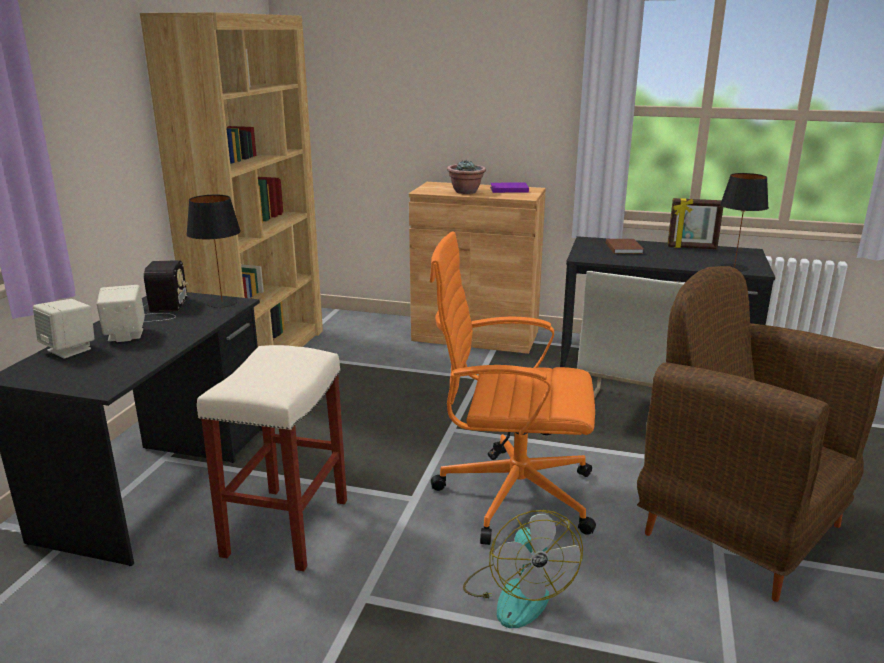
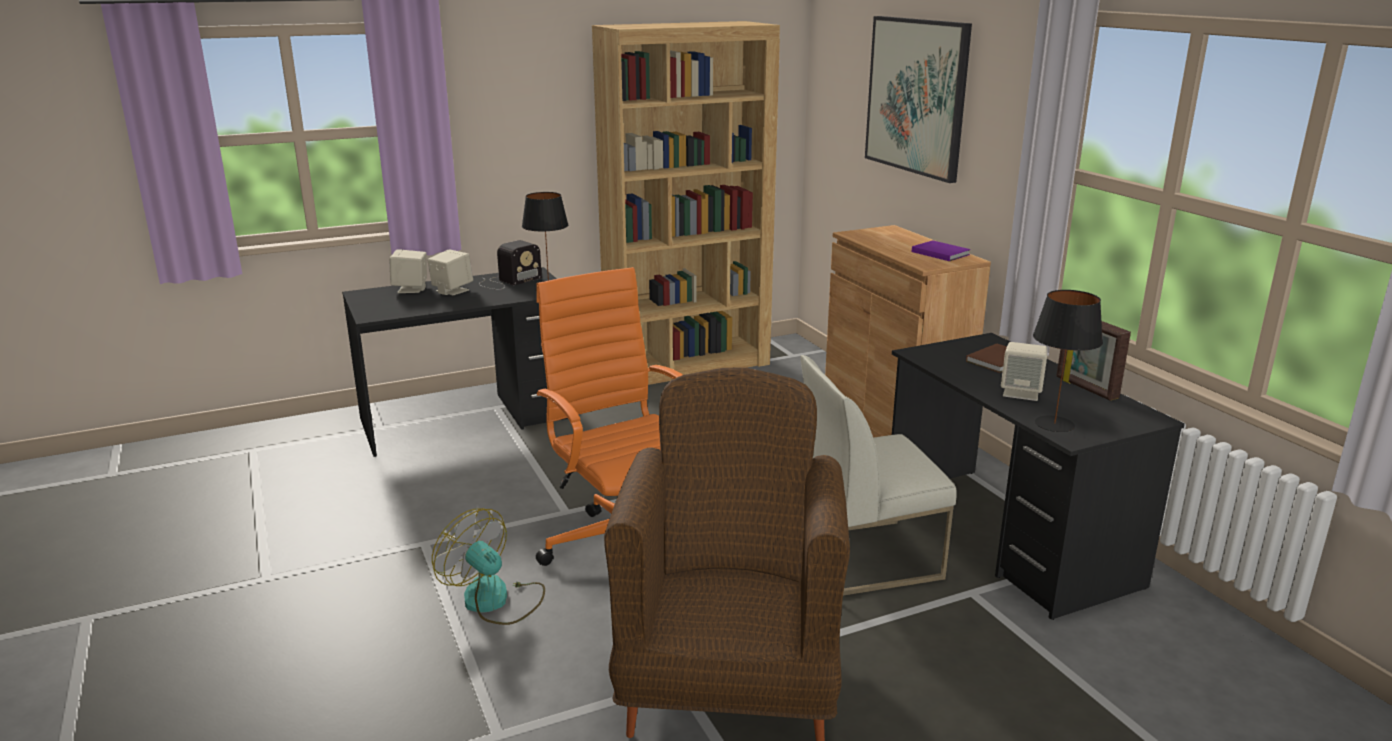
camera: 50 degrees right, 0 degrees up
(286, 528) = (468, 483): beige stool -> none
(436, 72) = (917, 96): none -> picture
(466, 192) = (888, 244): potted plant -> none
(517, 593) = (495, 601): fan -> fan turned 90 degrees clockwise
(680, 259) = (1021, 393): none -> beige speaker

